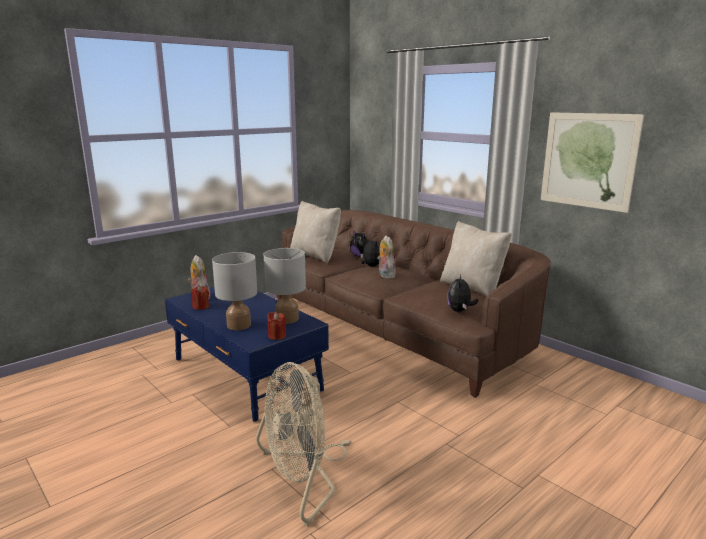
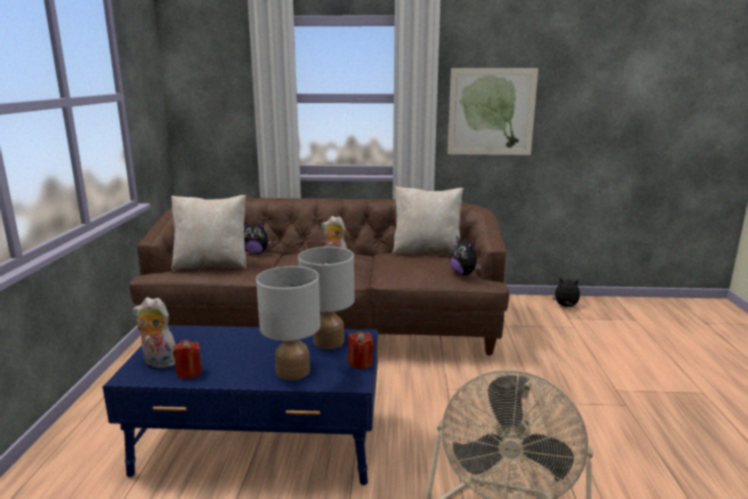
camera: 45 degrees left, 0 degrees up
(370, 266) = (295, 259): plush toy -> plush toy (565, 306)

